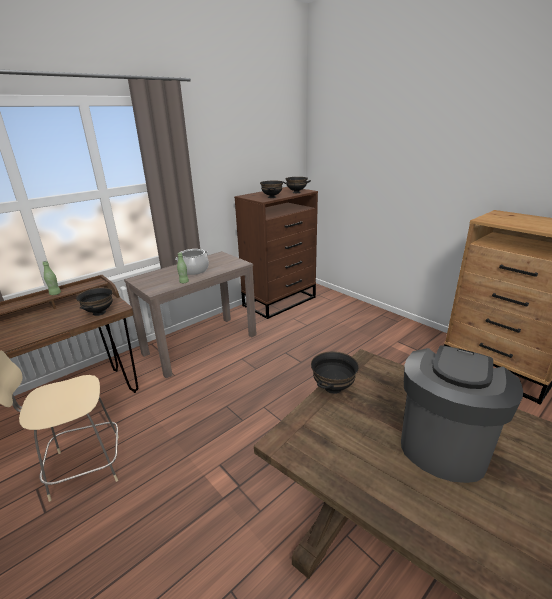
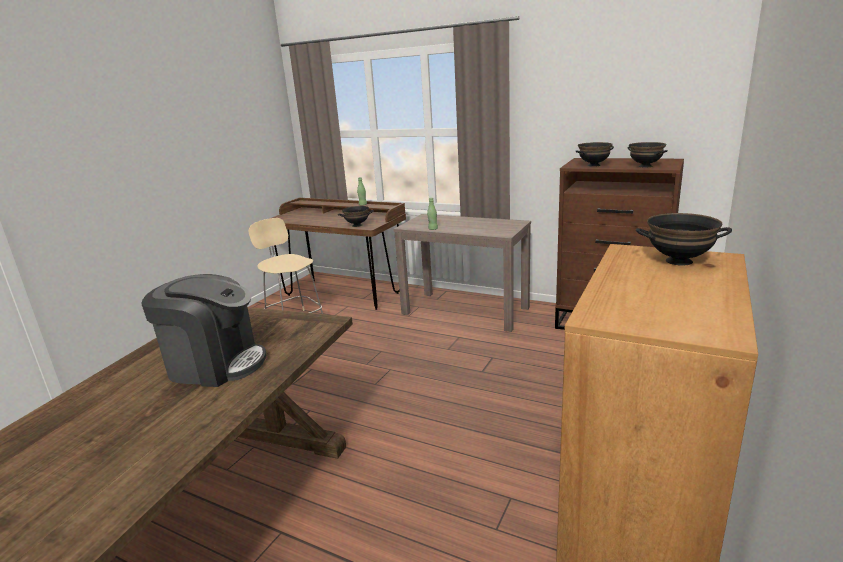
camera: 70 degrees right, 5 degrees down
(194, 270) = (464, 225): cooking pot -> none
(333, 388) = (280, 315): black bowl -> black bowl (678, 261)

